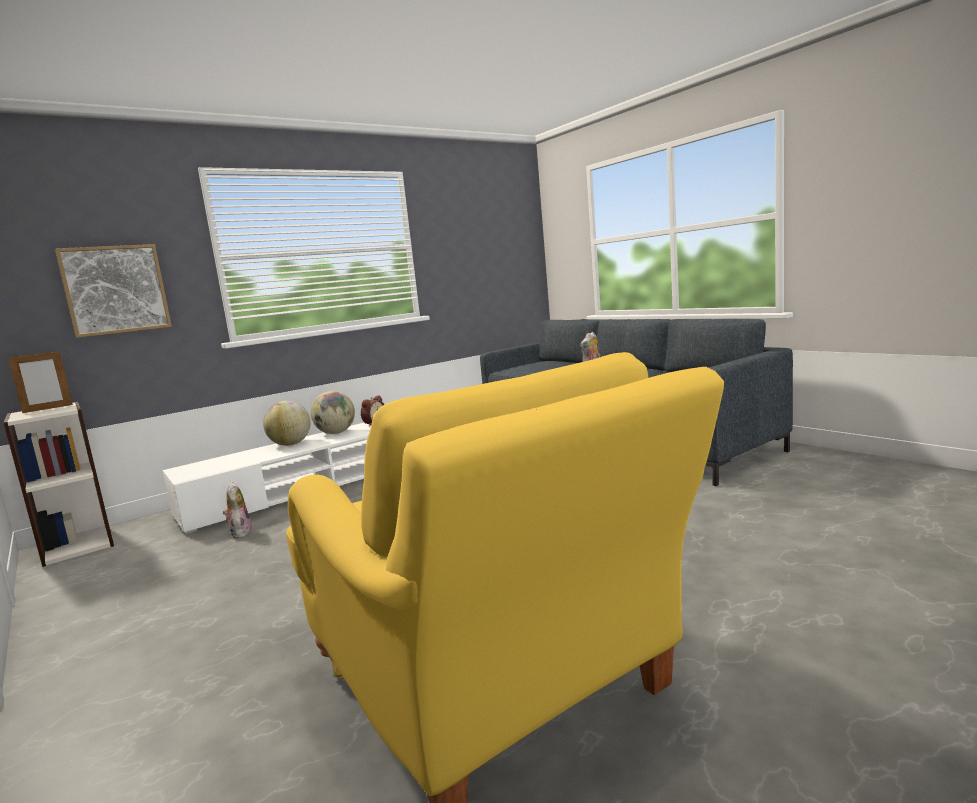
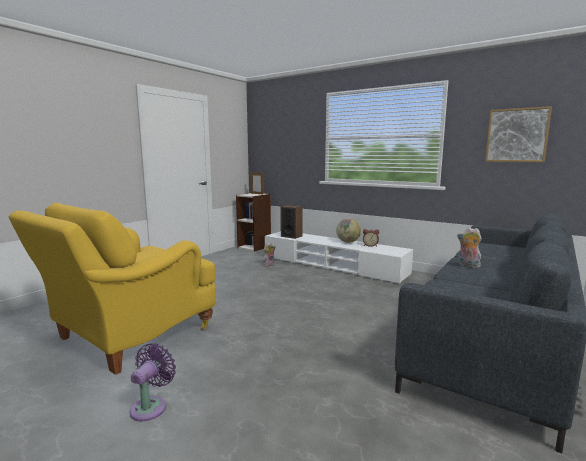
camera: 70 degrees right, 0 degrees up
(116, 289) = (288, 150): picture -> picture (517, 135)
(226, 464) = (291, 236): none -> speaker
(290, 444) = (324, 239): globe -> none
(768, 630) = (151, 406): none -> purple fan

